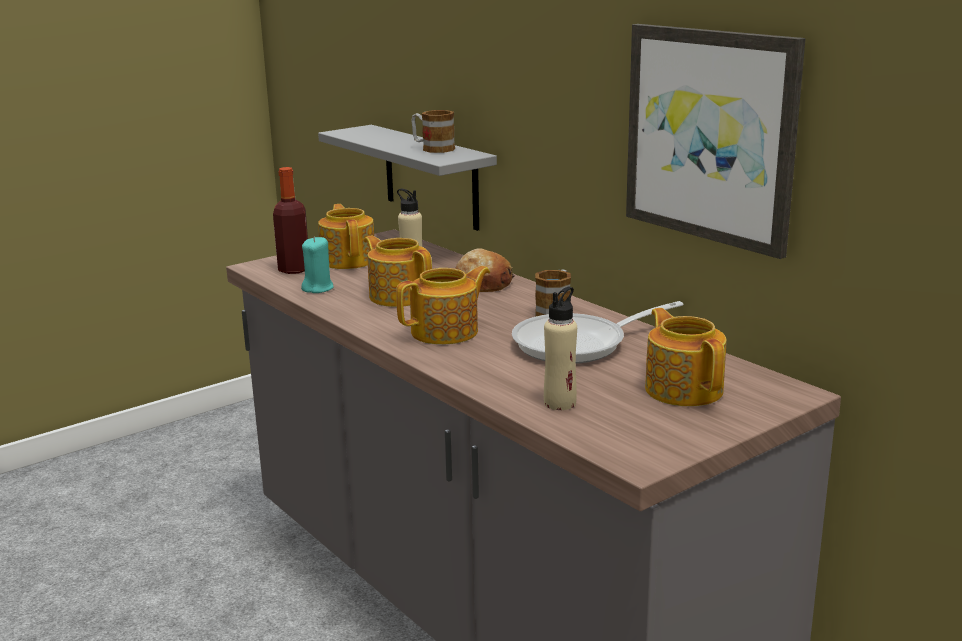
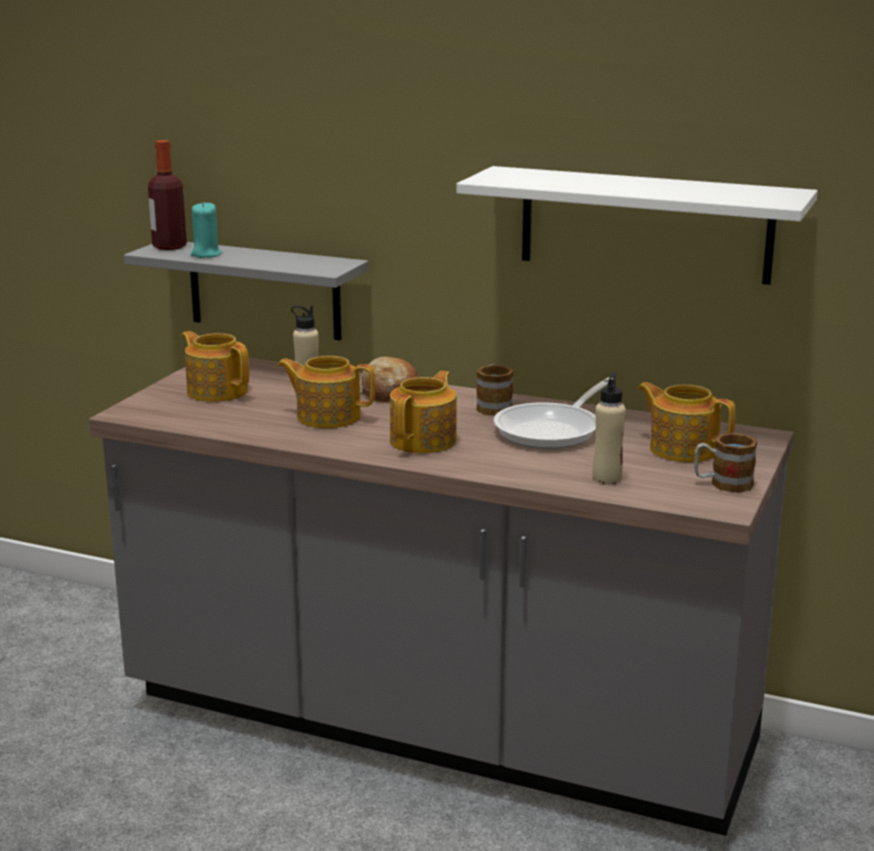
camera: 30 degrees left, 0 degrees up
(294, 269) = (174, 409): bottle -> bottle (169, 247)
(318, 288) = (233, 423): turquoise candle -> turquoise candle (205, 254)
(432, 148) = (292, 260): mug -> mug (723, 484)
(711, 135) = (645, 224): picture -> white shelf

